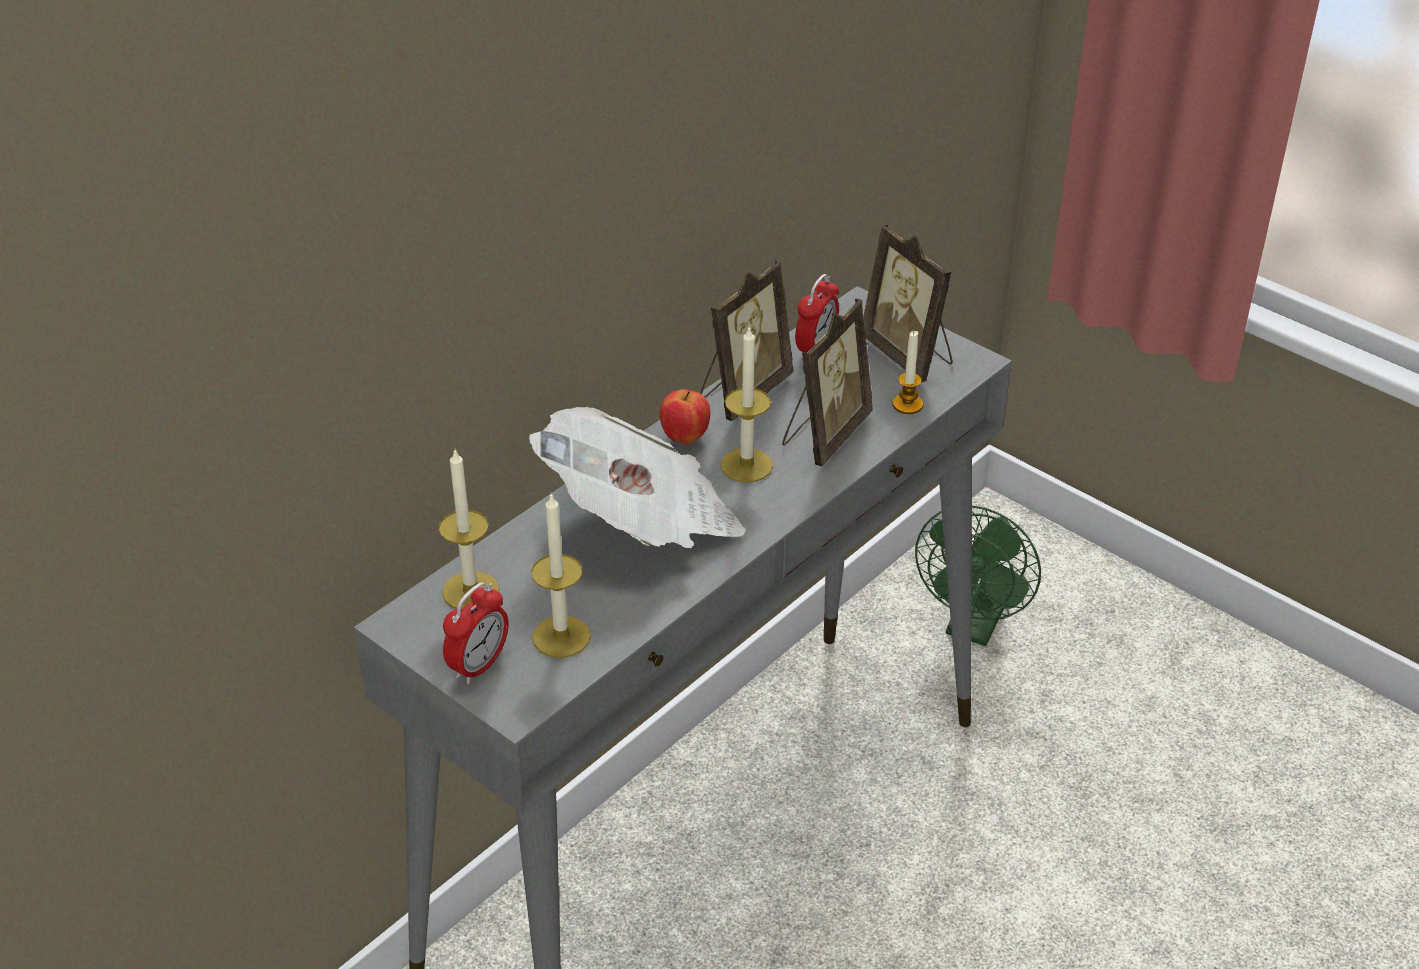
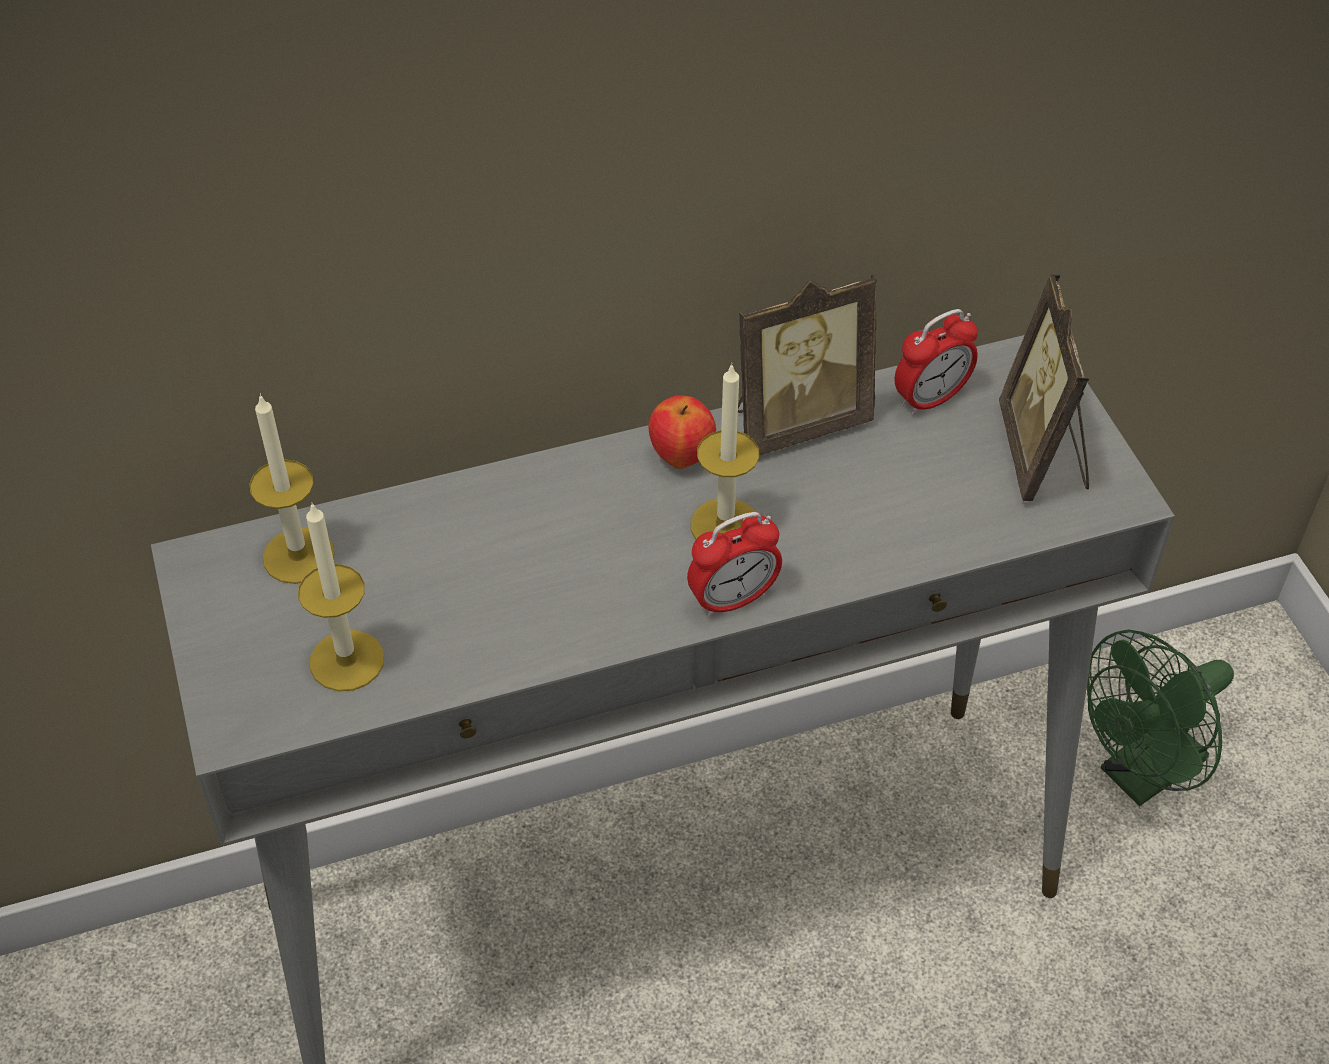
camera: 30 degrees right, 10 degrees up
(479, 665) = (235, 655): alarm clock -> alarm clock (733, 599)
(642, 522) = (548, 550): newspaper -> none
(824, 434) = (850, 523): picture frame -> none
(907, 405) = (987, 524): candle -> none

